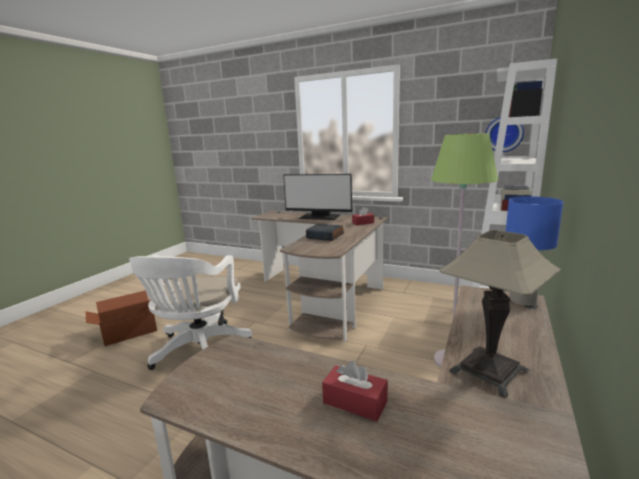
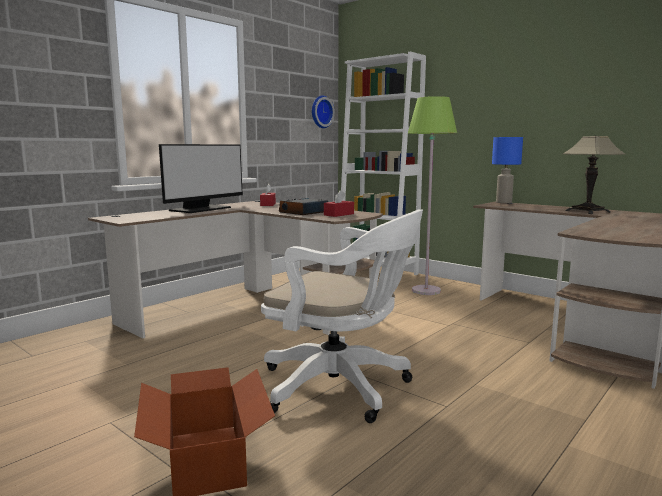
camera: 75 degrees left, 5 degrees down
(355, 402) = (629, 222): red tissue box -> red tissue box (339, 214)

